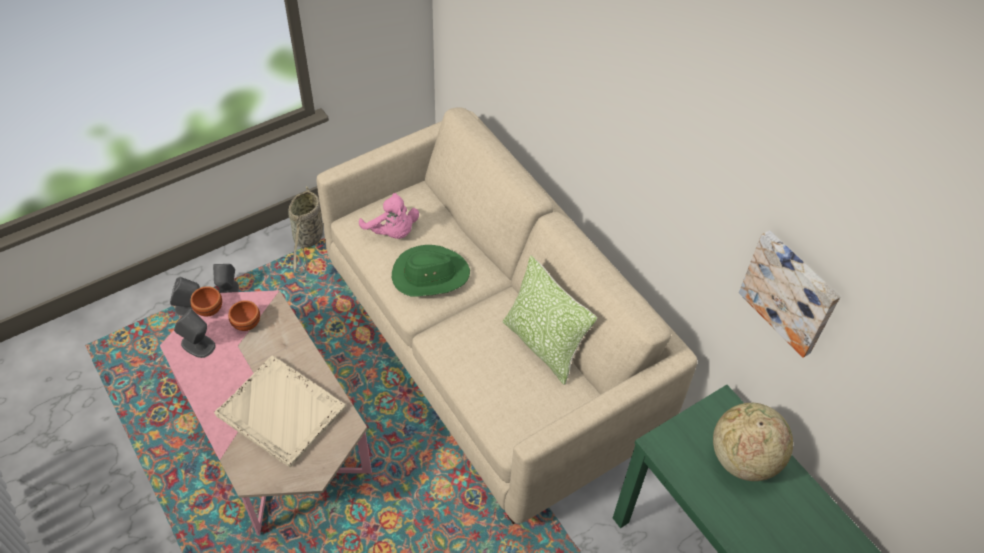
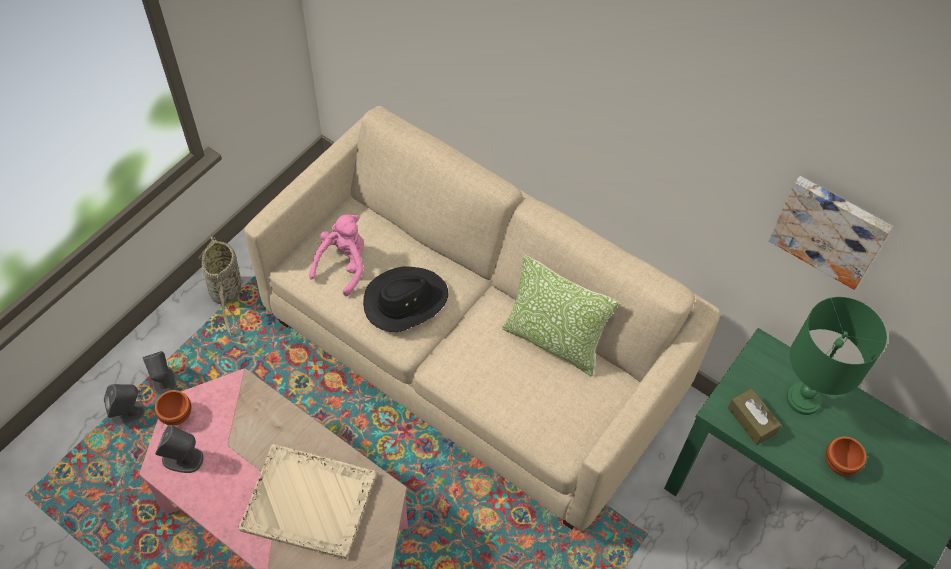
camera: 20 degrees left, 5 degrees up
(247, 323) = (227, 417): brown bowl -> brown bowl (839, 462)
(392, 232) = (343, 265): pink plush toy -> pink plush toy turned 90 degrees counterclockwise
(430, 275) = (405, 301): green hat -> black hat
(684, 462) = (751, 421): none -> brown tissue box
(743, 458) = (802, 398): globe -> green table lamp

